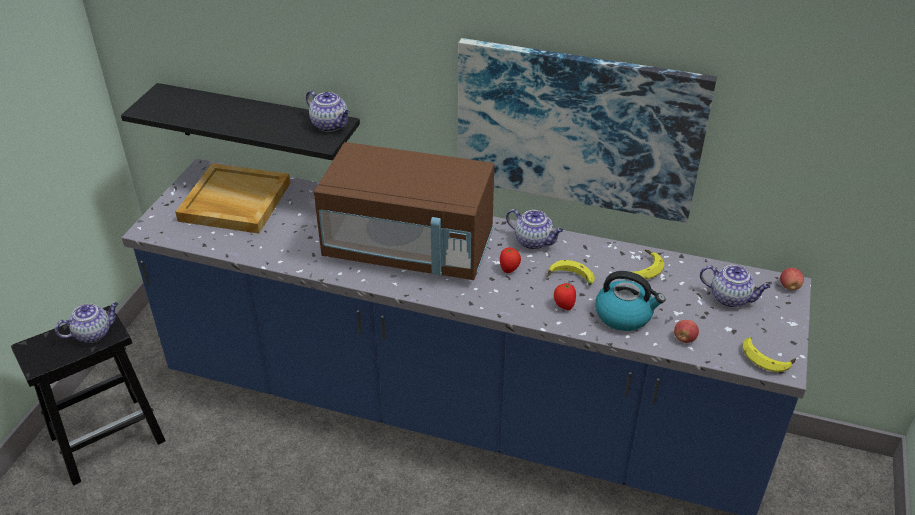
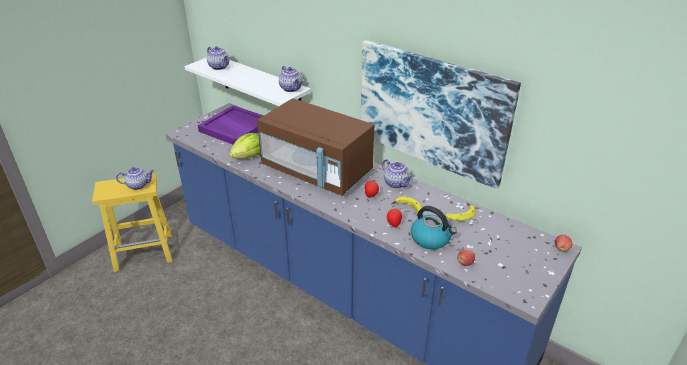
camera: 20 degrees right, 5 degrees down
(109, 437) = (145, 252): black stool -> yellow stool
(234, 202) = (234, 128): beige tray -> purple tray
(259, 124) = (261, 86): black shelf -> white shelf
(289, 247) = (249, 156): none -> lettuce
(731, 298) = (513, 246): teapot -> teapot (219, 67)
(766, 357) = (518, 289): banana -> none

